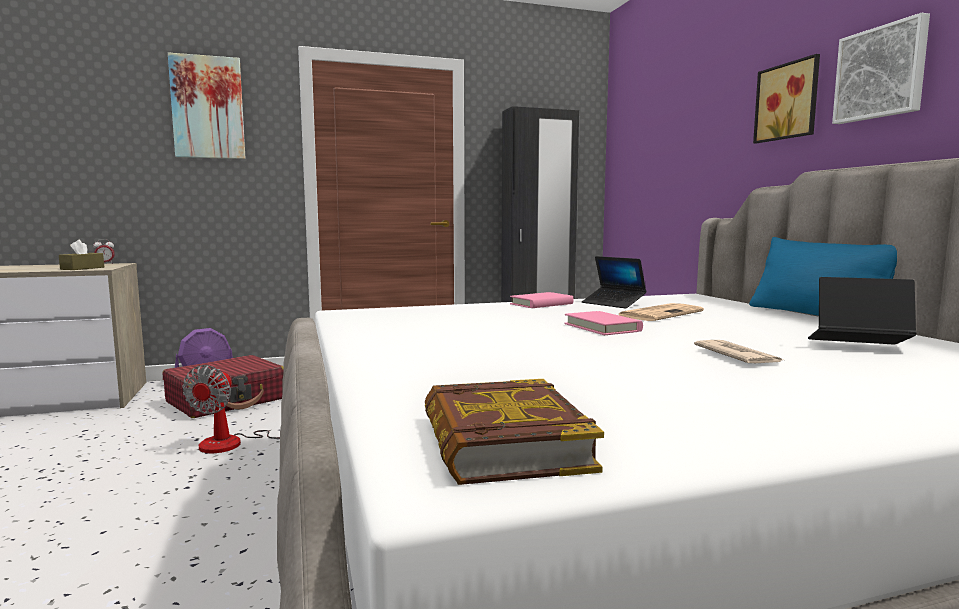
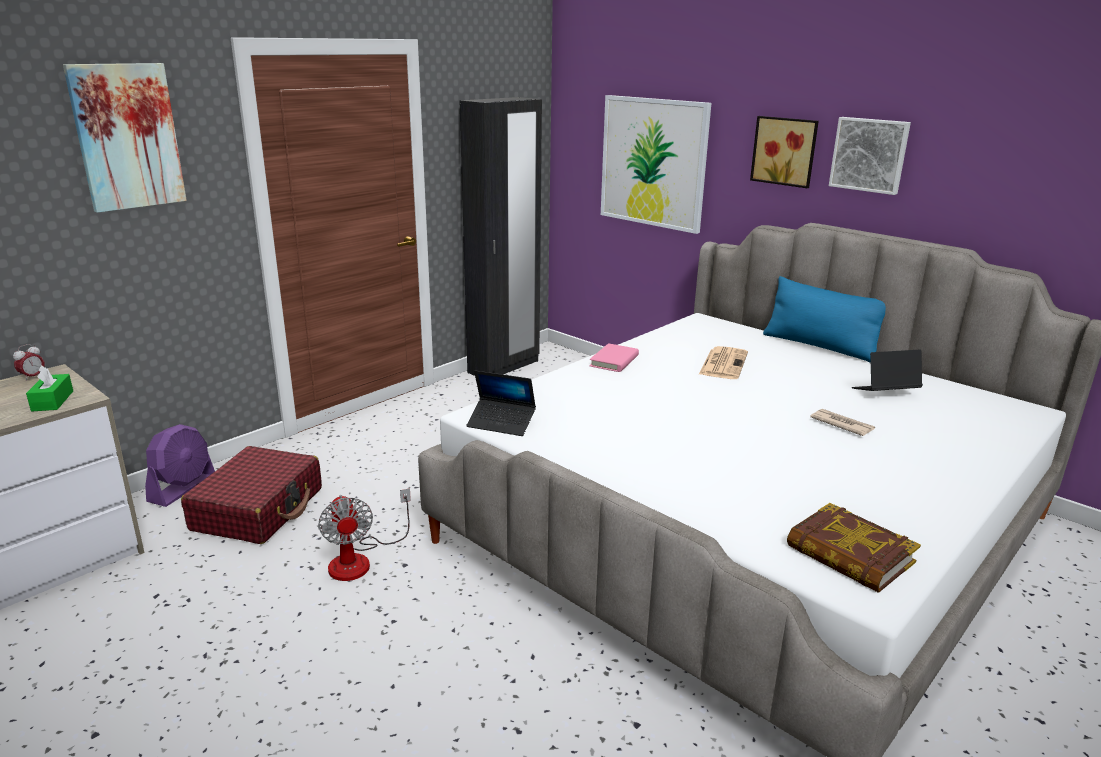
camera: 30 degrees left, 15 degrees up
(82, 268) = (52, 401): brown tissue box -> green tissue box
(602, 327) = (717, 398): pink book -> none
(613, 304) = (667, 349): laptop -> laptop (501, 423)
(675, 154) = (653, 162): none -> picture

